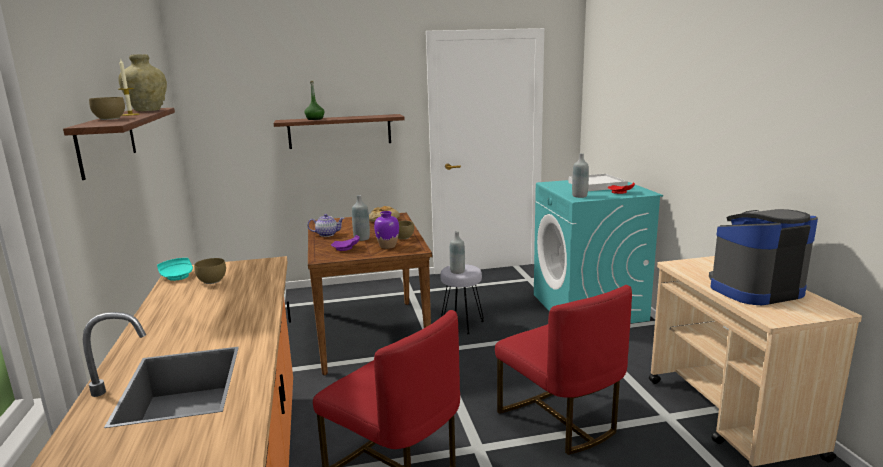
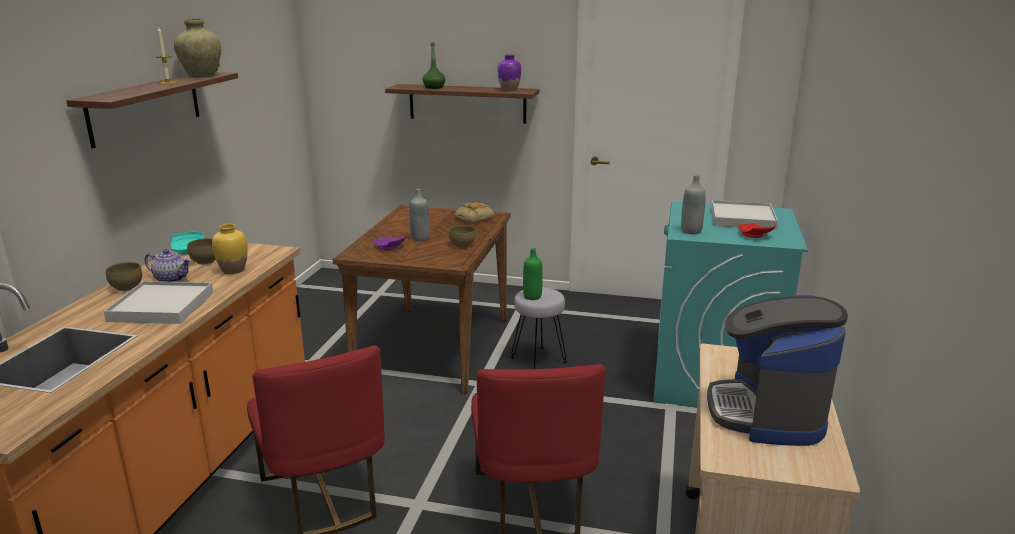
camera: 25 degrees right, 5 degrees up
(109, 119) = (132, 89): brown bowl -> brown bowl (126, 288)
(226, 320) = (162, 306): none -> white tray
(252, 282) = (233, 270): none -> yellow vase
(327, 234) = (394, 226): teapot -> teapot (171, 279)
(388, 246) = (432, 253): purple vase -> purple vase (509, 90)
(457, 271) = (532, 297): grey bottle -> green bottle
(754, 289) = (767, 413): coffee machine -> coffee machine turned 90 degrees counterclockwise

